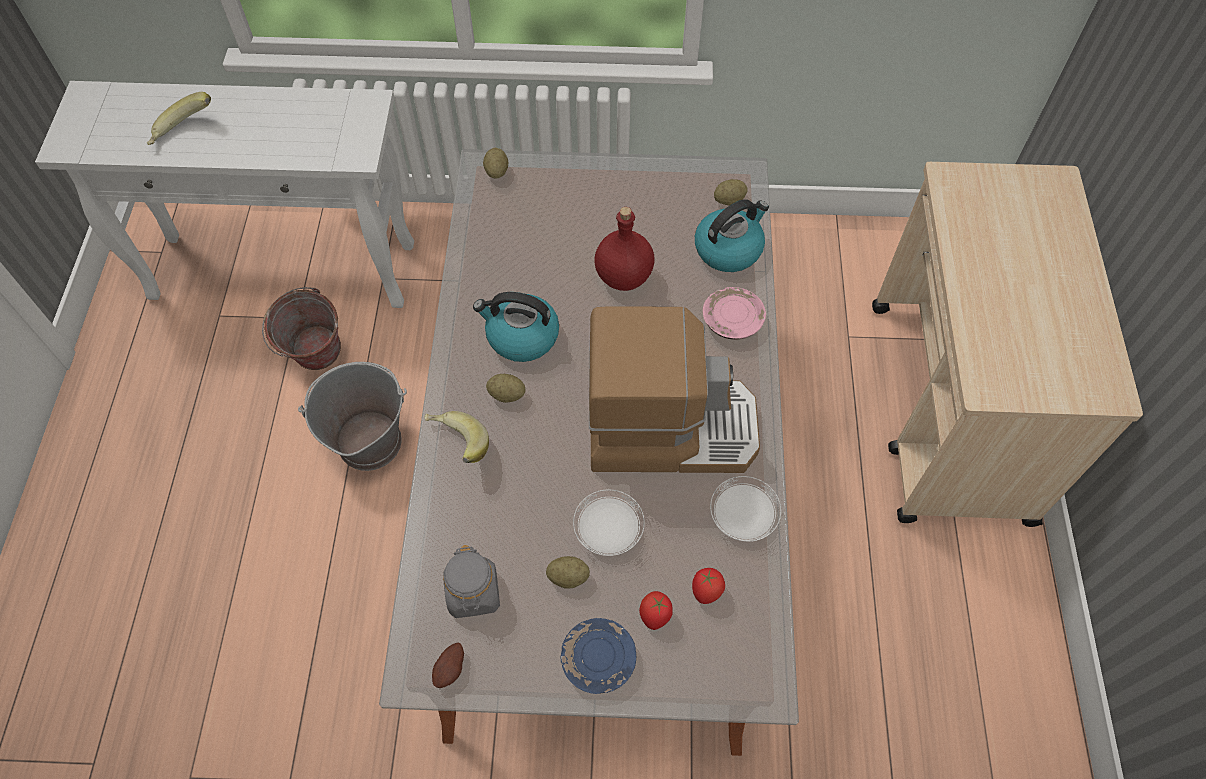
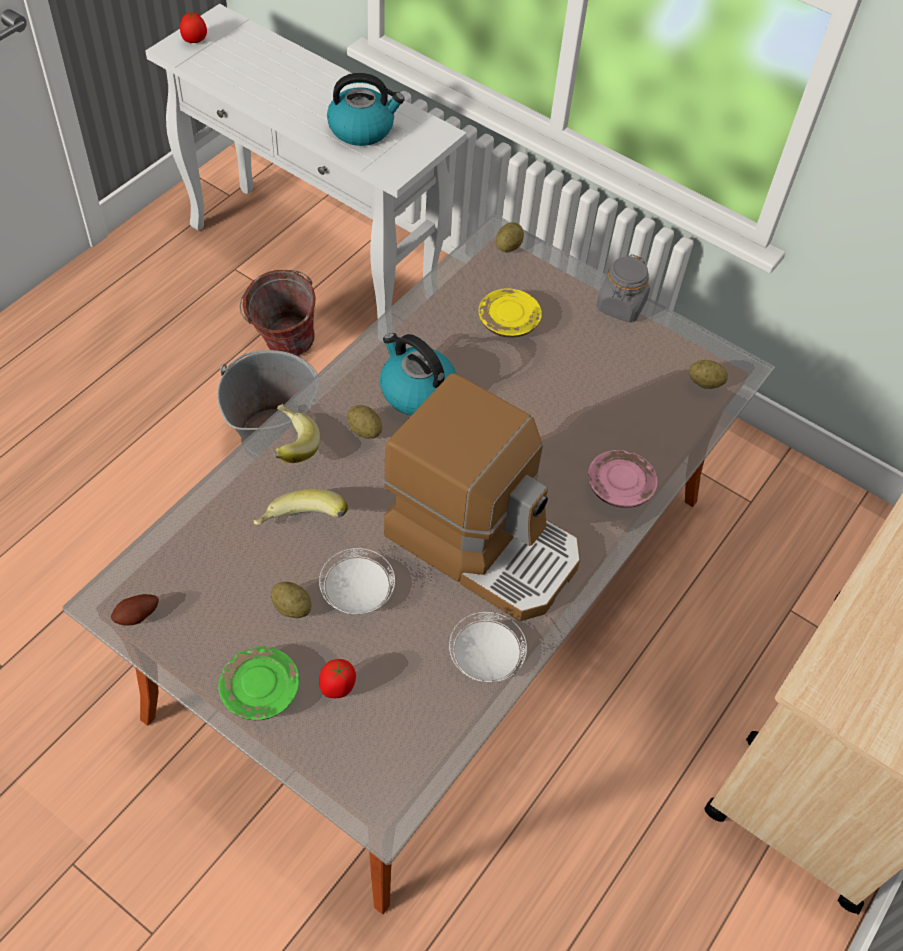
camera: 30 degrees right, 5 degrees down
(185, 133) = (271, 84): banana -> banana (301, 526)
(473, 593) = (205, 569): grey jar -> grey jar (620, 306)
(547, 235) = (508, 322): none -> yellow plate
(598, 660) = (260, 690): blue plate -> green plate
(623, 277) = (547, 393): red bottle -> none
(706, 592) = (399, 698): tomato -> tomato (195, 41)
(728, 249) = (668, 424): kettle -> kettle (362, 129)

